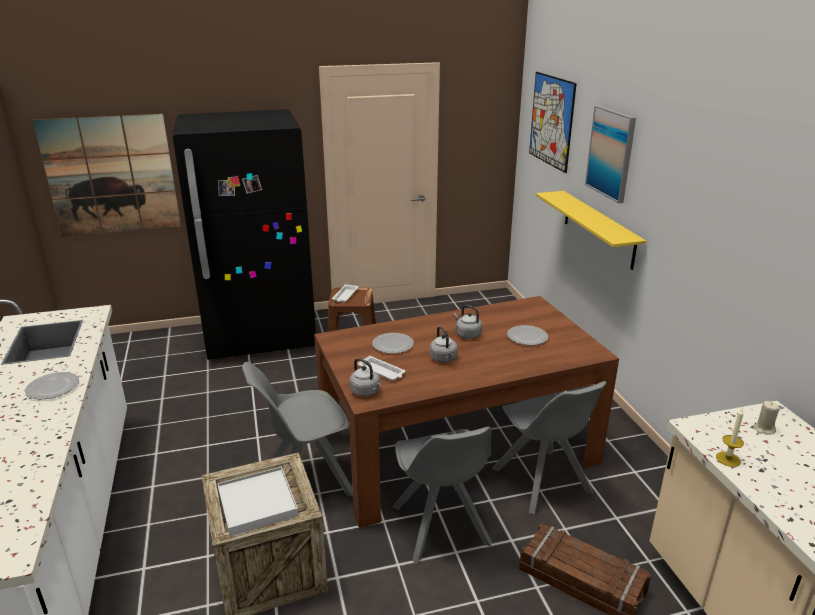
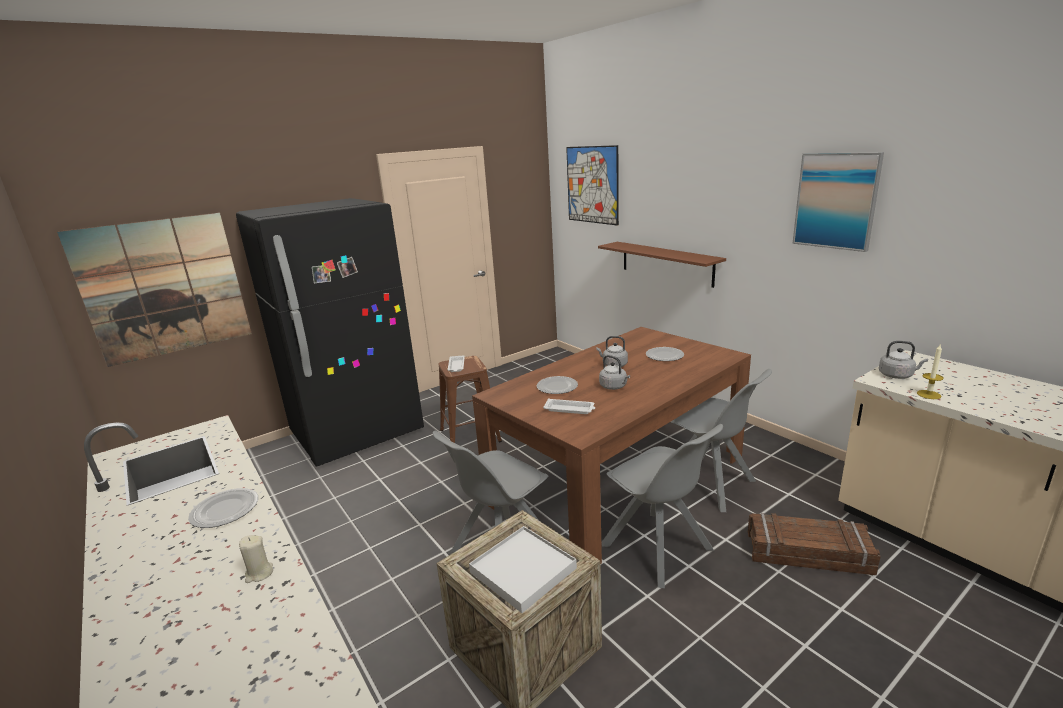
camera: 20 degrees left, 5 degrees down
(366, 392) = (573, 429): grey kettle -> grey kettle (897, 375)
(598, 229) = (666, 263): yellow shelf -> brown shelf
(611, 153) = (670, 194): picture -> picture (836, 201)
(763, 429) = (923, 369): beige candle -> beige candle (259, 573)

